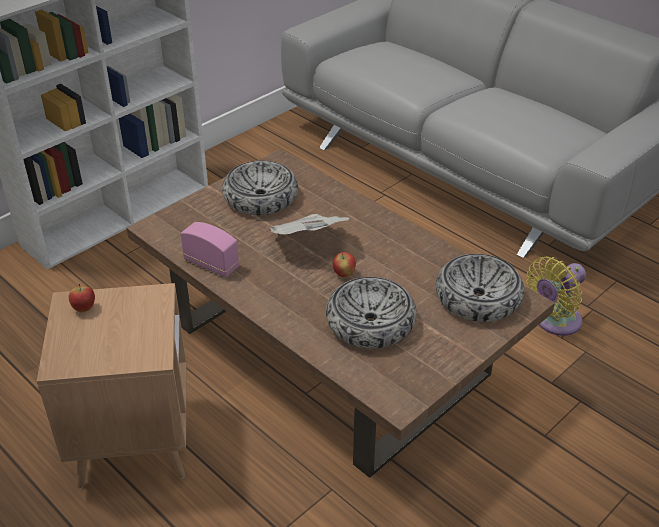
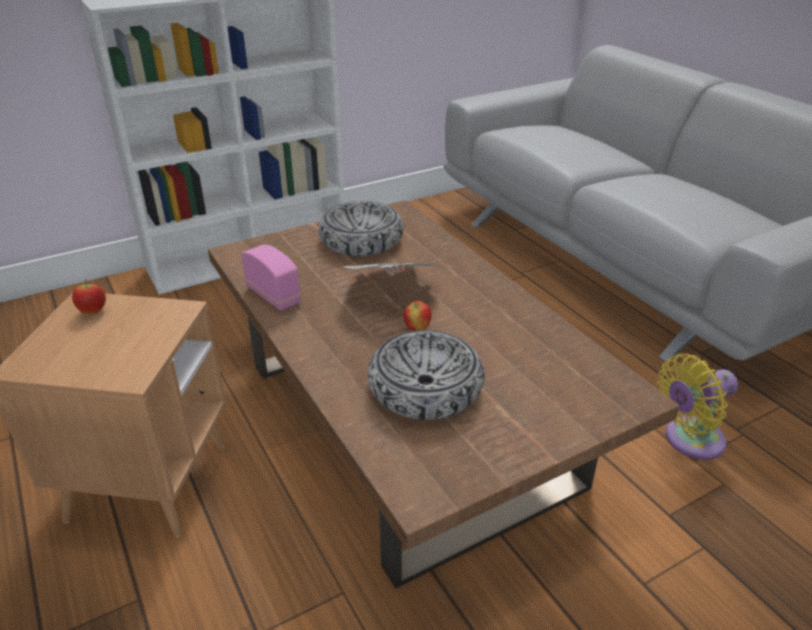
camera: 15 degrees right, 5 degrees down
(478, 298) = (575, 382): bowl -> none

